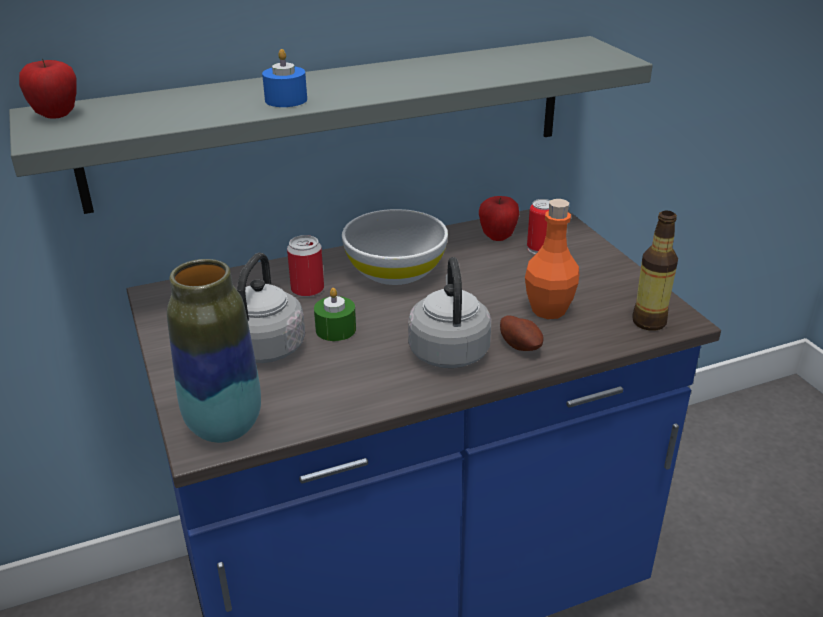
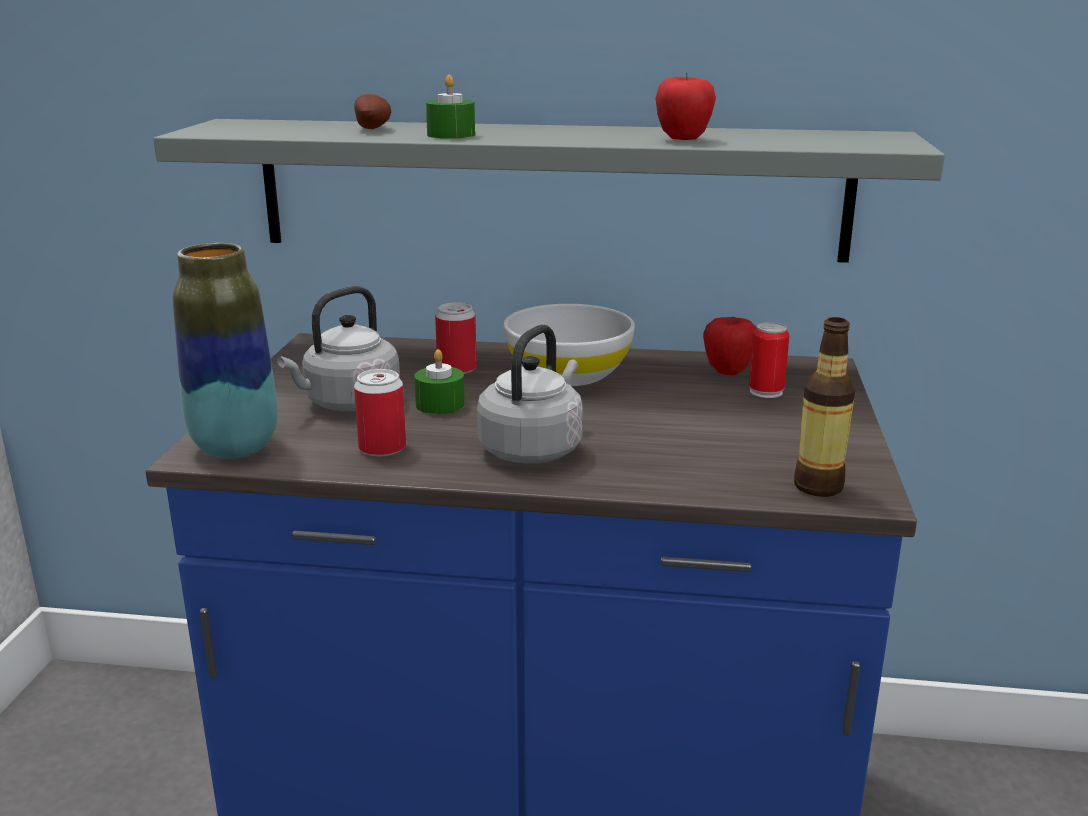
camera: 30 degrees right, 10 degrees down
(56, 116) = (237, 124): apple -> apple (683, 139)
(286, 100) = (451, 135): blue candle -> green candle
(341, 386) = (382, 448): none -> can
(521, 346) = (620, 466): potato -> potato (374, 129)
(548, 310) = (699, 445): orange bottle -> none

